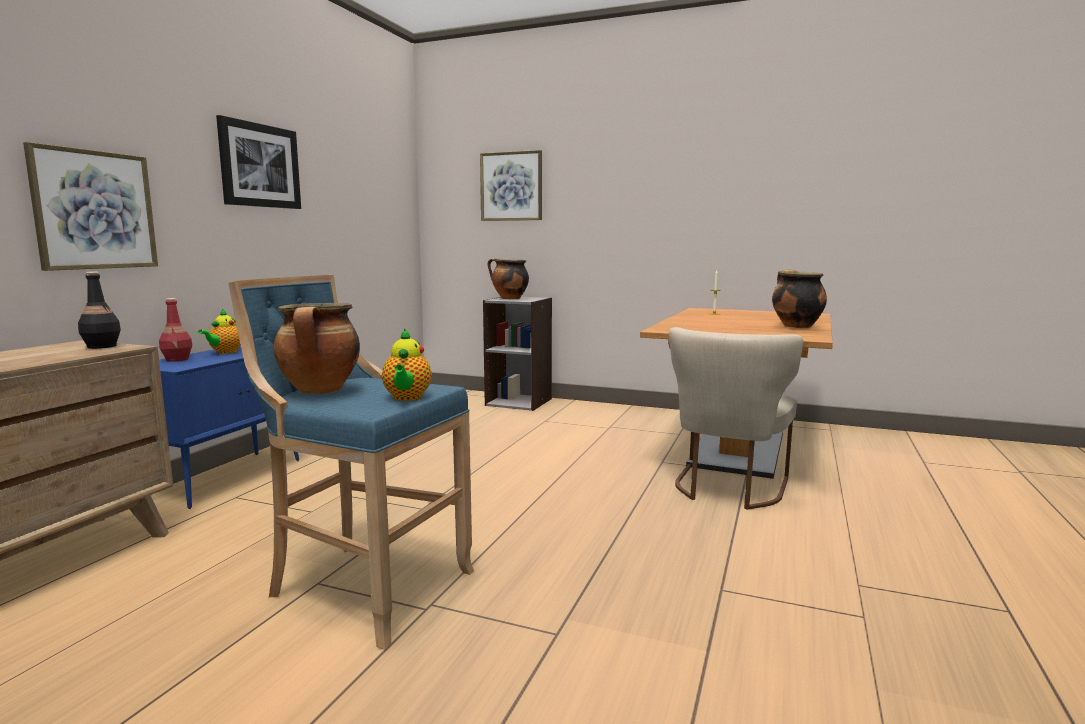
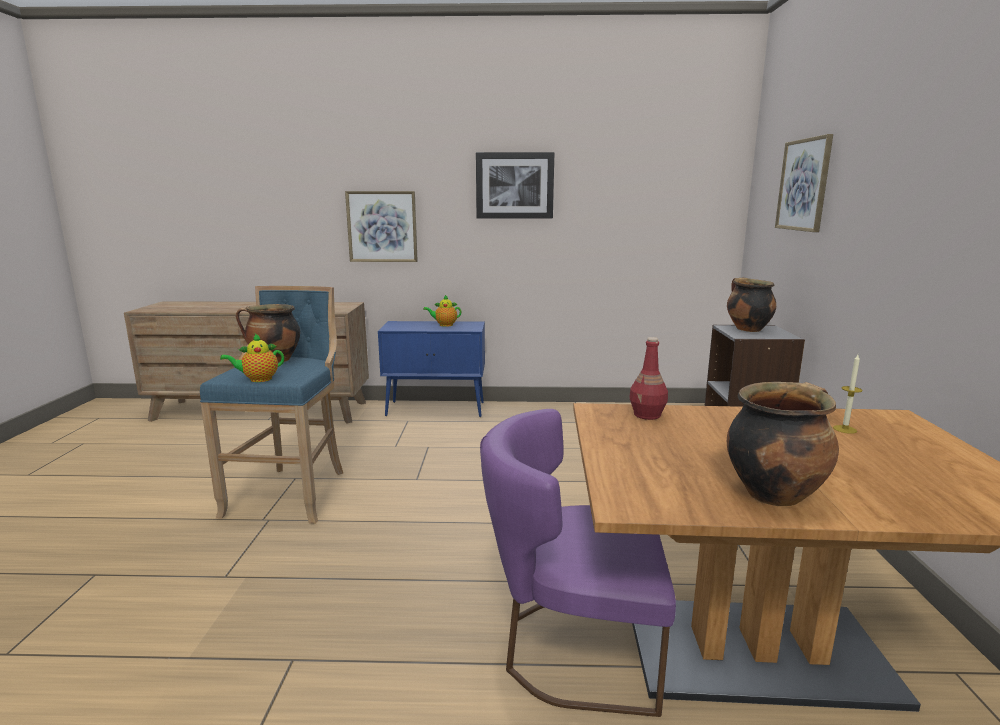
camera: 70 degrees right, 5 degrees up
(101, 346) = (340, 308): black bottle -> none
(177, 359) = (414, 323): red bottle -> red bottle (647, 415)
(727, 489) = (571, 649): beige chair -> purple chair

